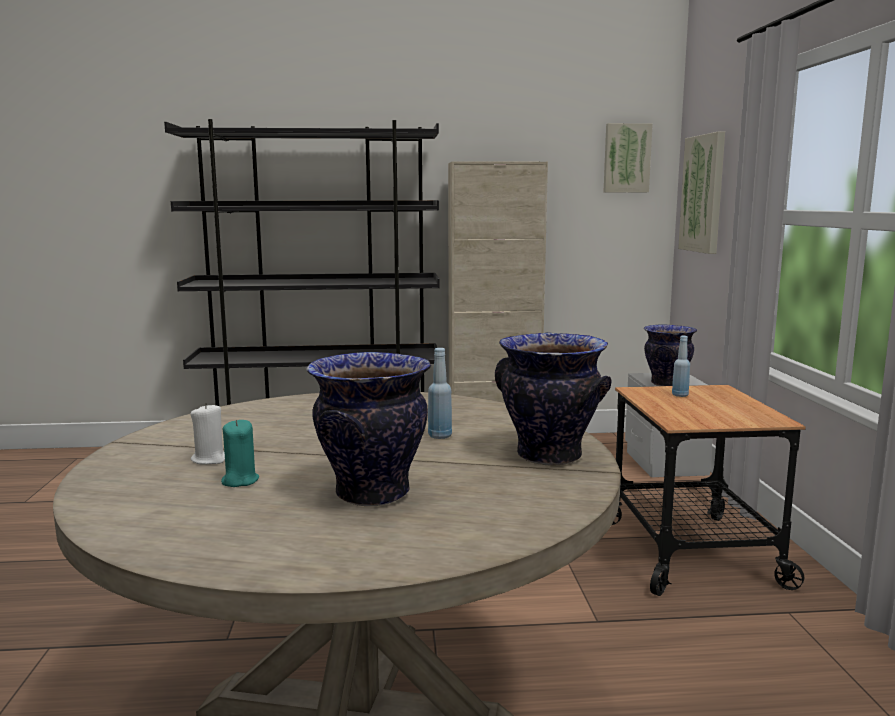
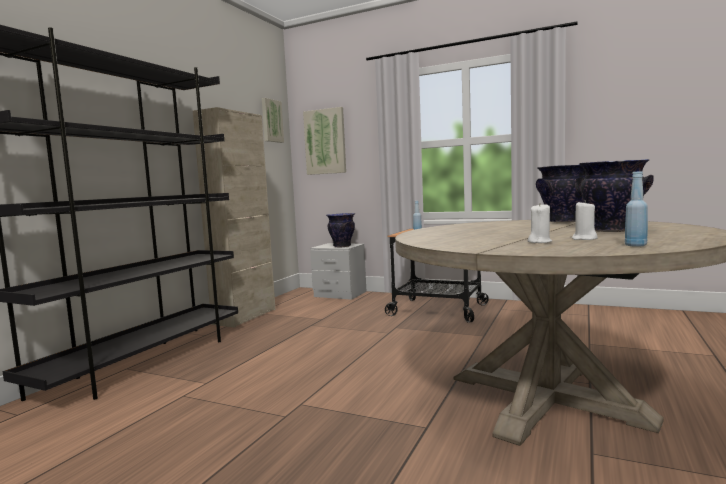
camera: 60 degrees left, 5 degrees down
(240, 480) = (584, 239): turquoise candle -> white candle
(440, 436) = (520, 226): blue bottle -> blue bottle (635, 245)

